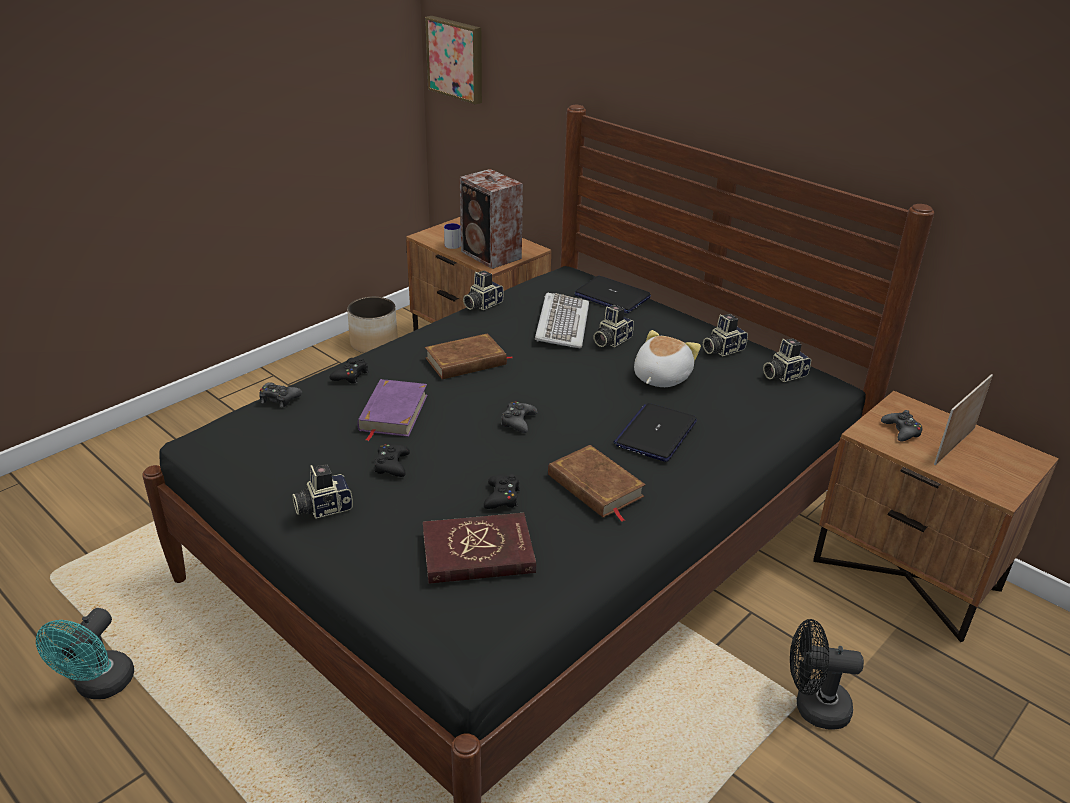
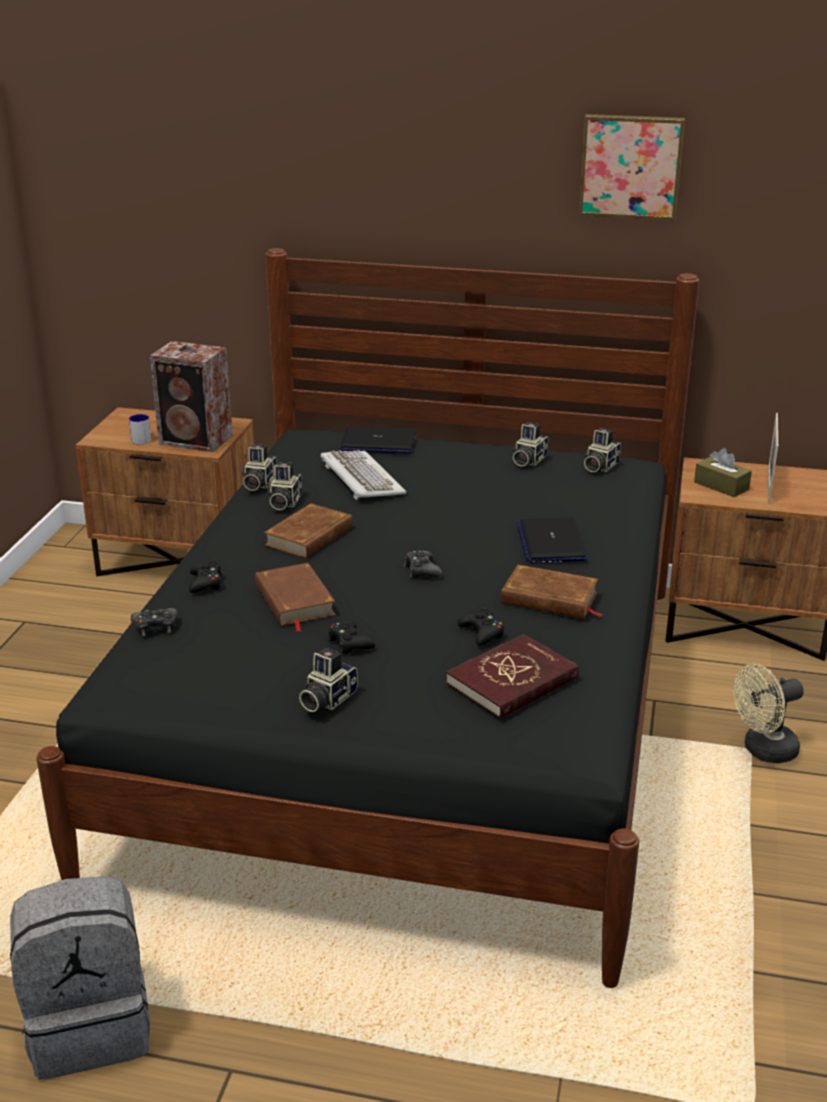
camera: 30 degrees left, 5 degrees down
(100, 686) = (90, 1026): turquoise fan -> grey backpack
(374, 343) = (48, 590): planter -> none
(393, 413) = (294, 601): purple book -> brown book
(456, 59) = (81, 224): picture -> picture (631, 166)
(611, 340) = (423, 480): camera -> camera (283, 502)
(660, 377) = (502, 497): plush toy -> none
(813, 707) = (763, 751): black fan -> beige fan
(901, 431) = (721, 486): black game controller -> brown tissue box

